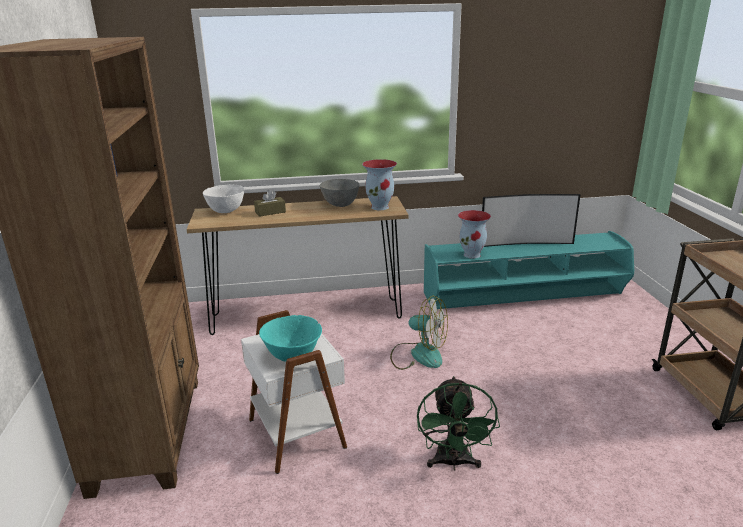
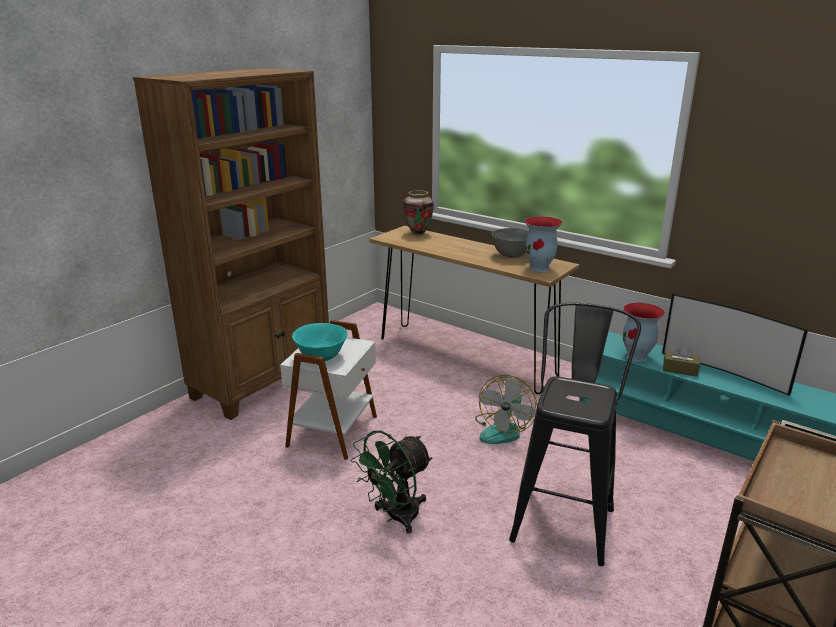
camera: 45 degrees right, 0 degrees up
(225, 211) = (418, 234): white bowl -> vase
(270, 212) = (446, 244): brown tissue box -> brown tissue box (680, 370)
(418, 355) = (503, 430): fan -> fan turned 45 degrees clockwise
(540, 388) = (565, 517): none -> black stool

